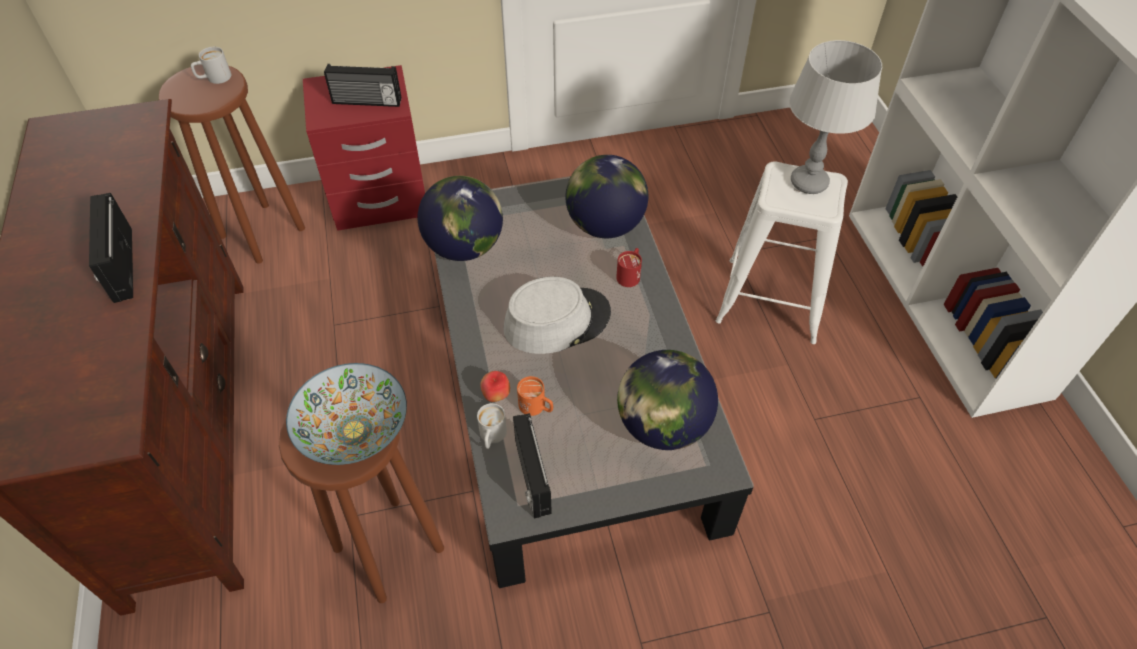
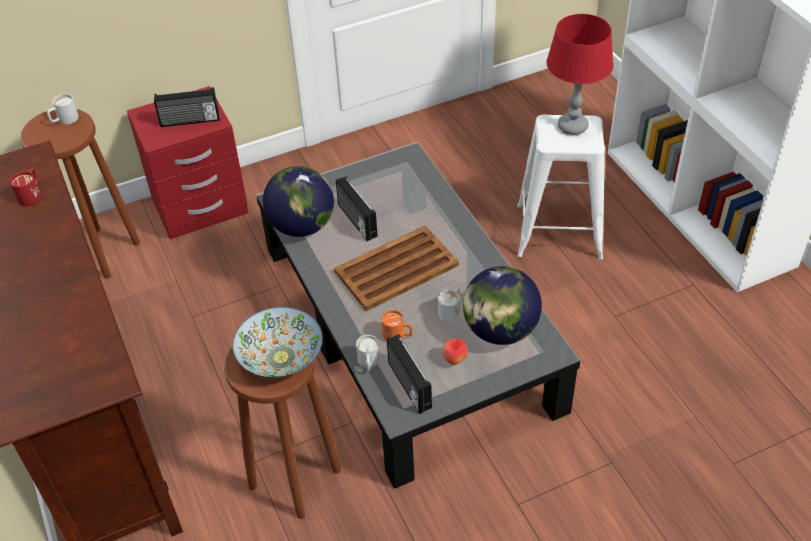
camera: 10 degrees left, 5 degrees down
(121, 266) = (66, 269): radio -> radio (356, 221)
(496, 395) = (363, 333): apple -> apple (454, 360)
(556, 320) = (395, 269): grey hat -> brown tray
(605, 225) = (413, 189): globe -> none
(609, 387) = (451, 310): none -> white mug
(630, 274) = (444, 224): red mug -> red mug (32, 195)
(809, 183) = (573, 126): grey table lamp -> red table lamp

